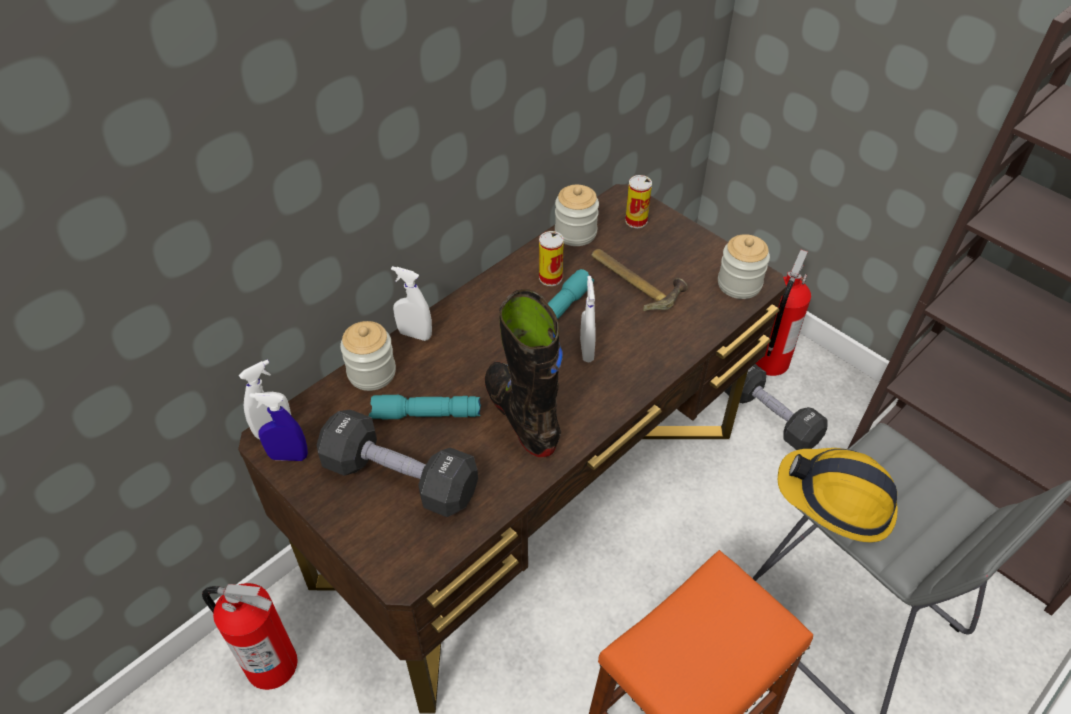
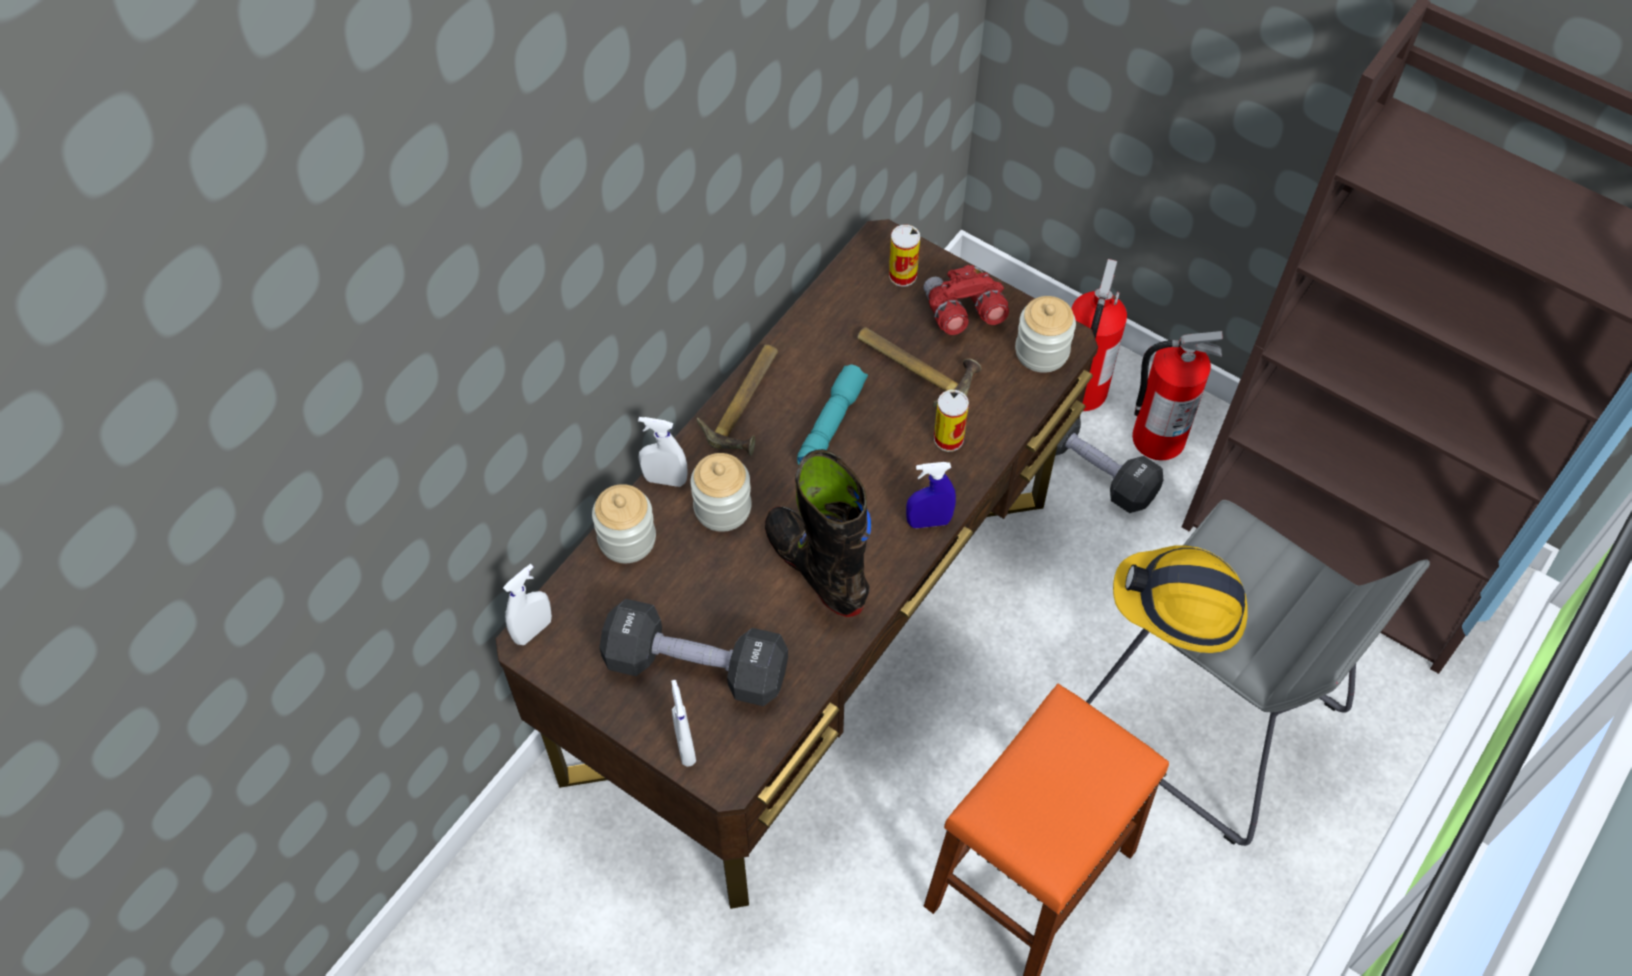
camera: 10 degrees left, 10 degrees up
(271, 663) = (539, 882): fire extinguisher -> fire extinguisher (1157, 437)
(288, 456) = (560, 660): blue spray bottle -> blue spray bottle (928, 522)
(425, 415) = (704, 584): turquoise flashlight -> none
(496, 290) = (749, 403): none -> hammer
(550, 277) = (812, 375): can -> can (948, 439)
(575, 233) = (830, 304): jar -> jar (722, 508)
(586, 350) = (875, 471): white spray bottle -> white spray bottle (685, 746)
(679, 250) = (962, 312): none -> red binoculars

